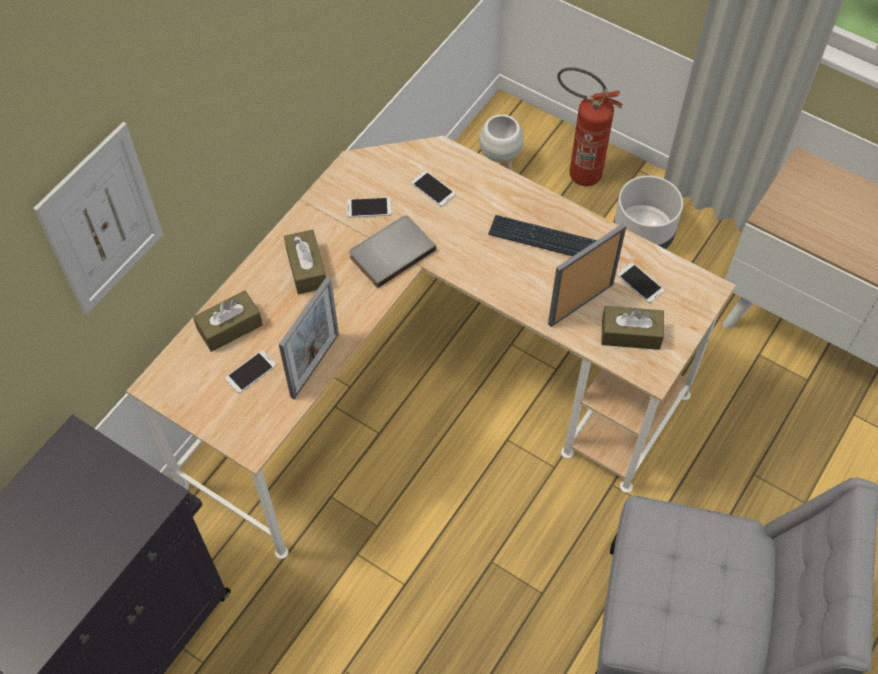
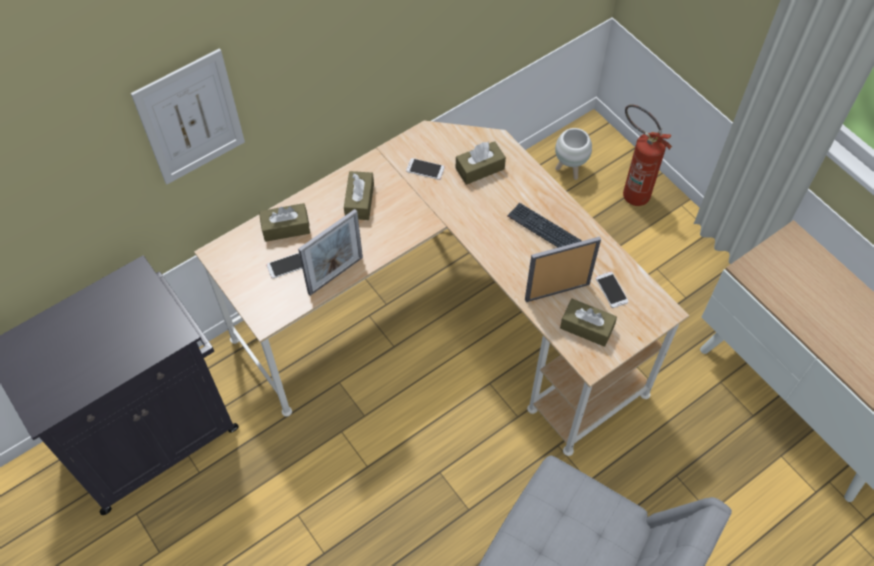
camera: 20 degrees right, 0 degrees up
(390, 251) = (427, 207): grey book -> none
(433, 189) = (480, 168): phone -> brown tissue box
(642, 234) = (662, 257): grey planter -> none

